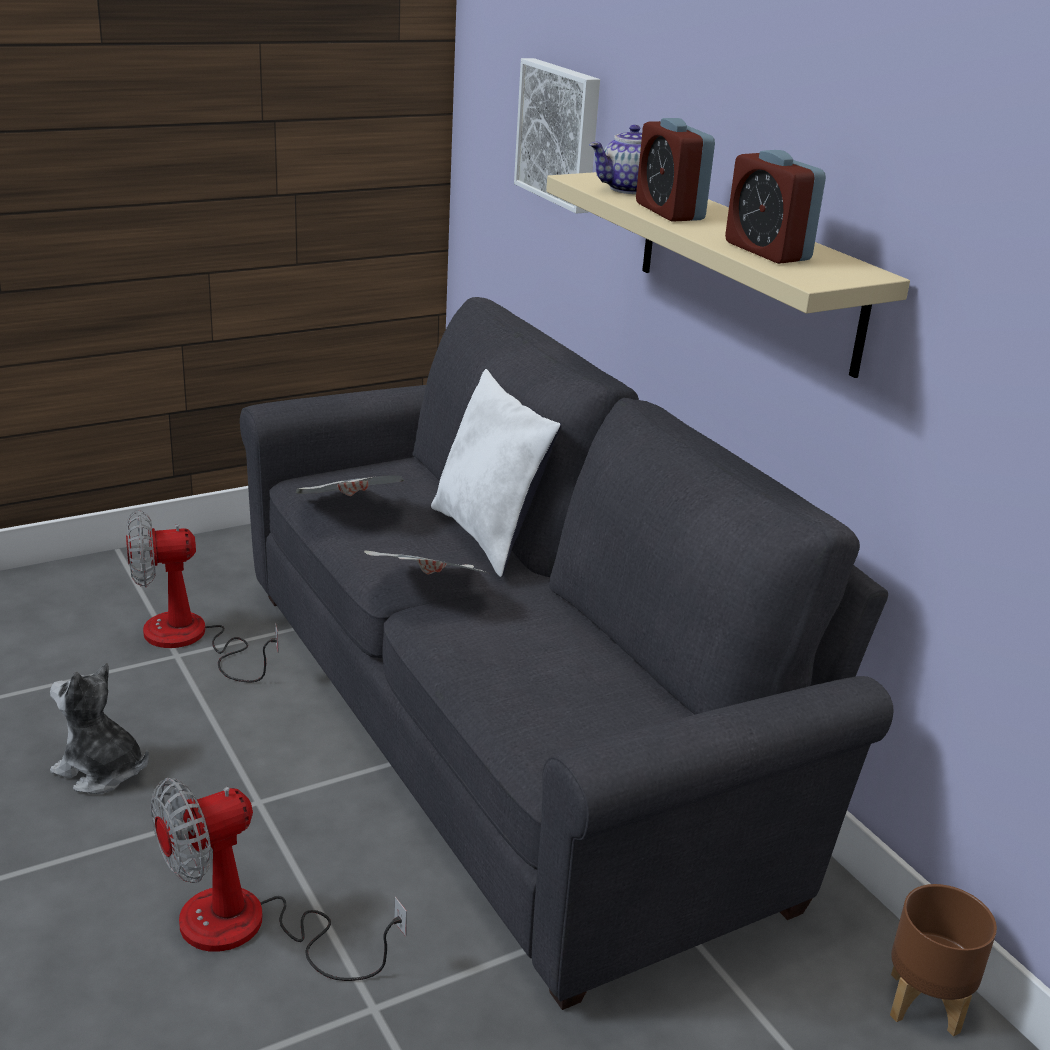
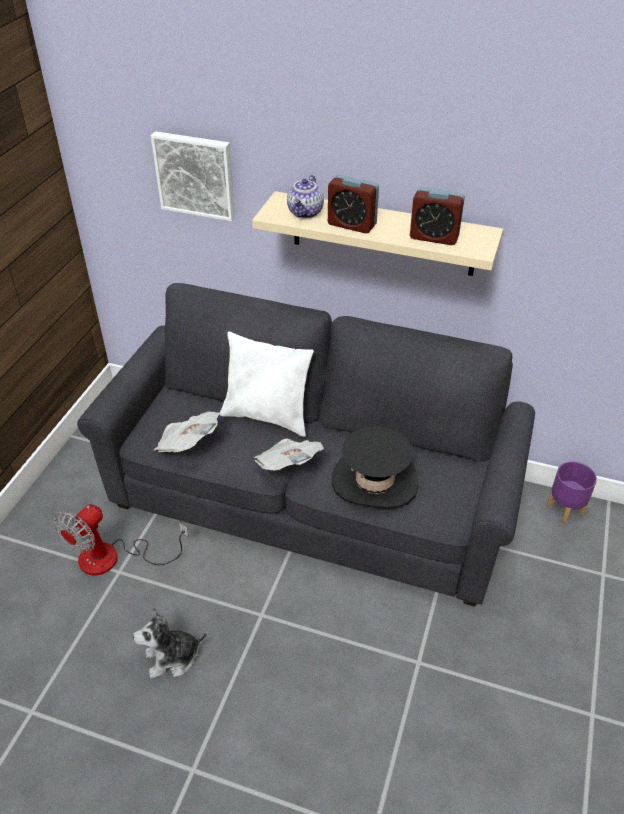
camera: 40 degrees left, 15 degrees up
(250, 929) = (336, 672): fan -> none
(519, 668) = (374, 480): none -> black hat
(926, 1003) = (565, 509): brown planter -> purple planter

